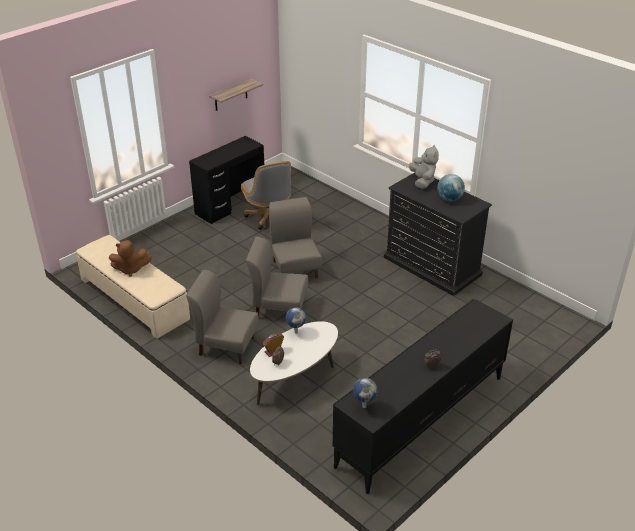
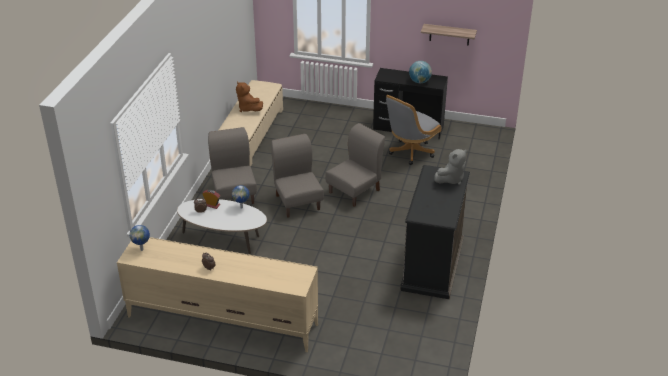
camera: 60 degrees right, 0 degrees up
(421, 421) = (221, 321): black cabinet -> beige cabinet
(449, 199) = (436, 202): globe -> globe (419, 81)

